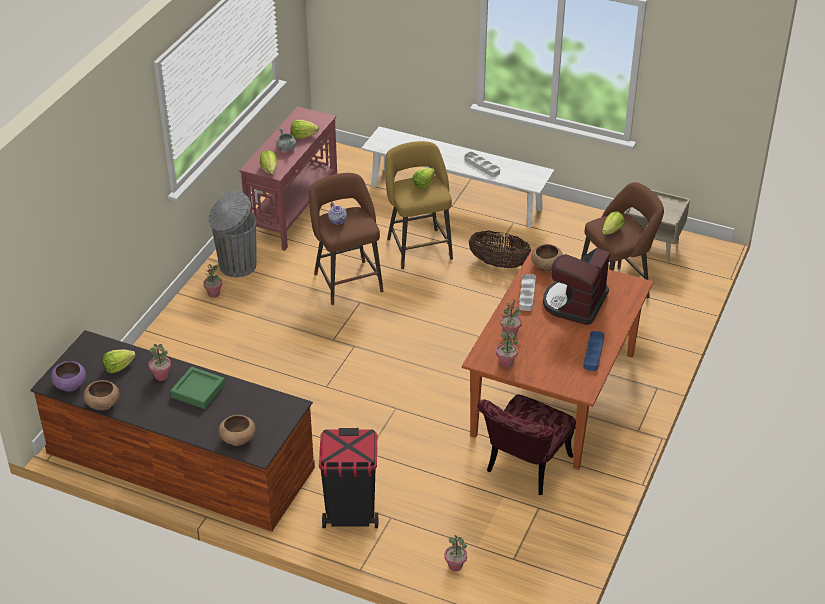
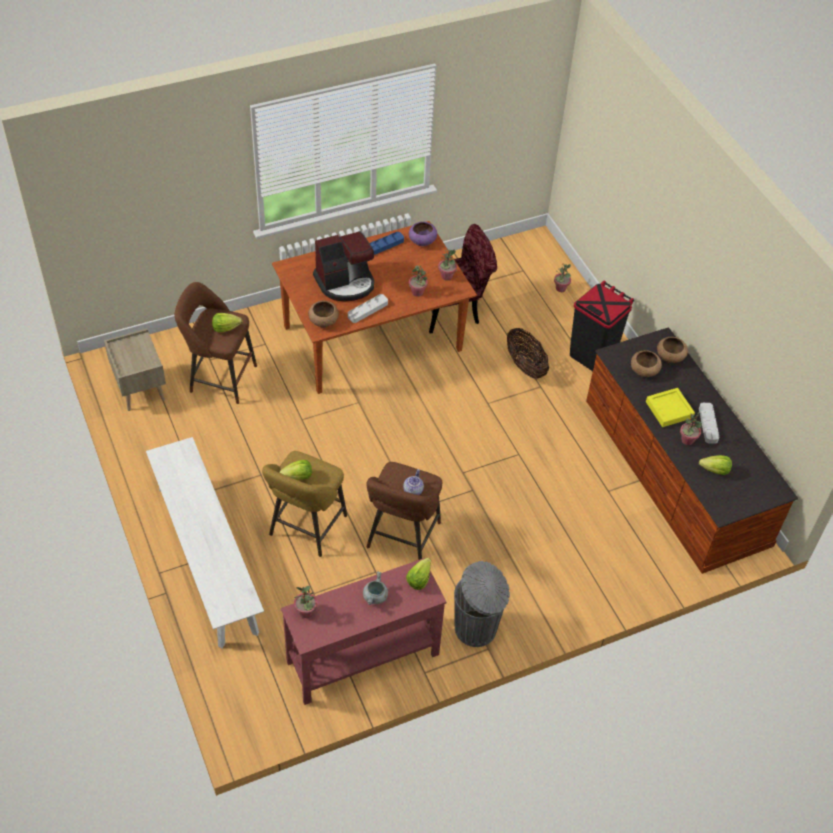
camera: 140 degrees left, 10 degrees up
(70, 384) = (763, 480): purple bowl -> purple bowl (422, 241)
(103, 403) = (747, 447): brown bowl -> brown bowl (644, 371)
(198, 391) = (669, 410): green tray -> yellow tray
(213, 293) = (524, 610): potted plant -> potted plant (306, 612)
(303, 136) = (342, 602): lettuce -> none
(482, 166) = (195, 500): grey tray -> grey tray (708, 424)
(499, 263) = (267, 463): basket -> basket (525, 366)

